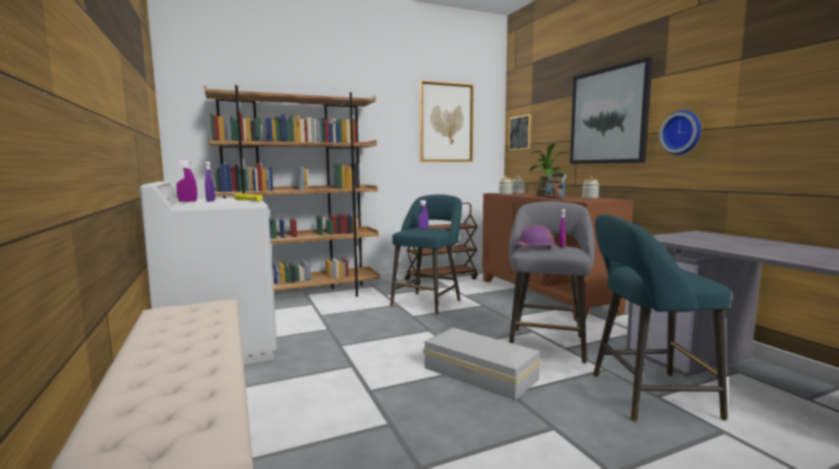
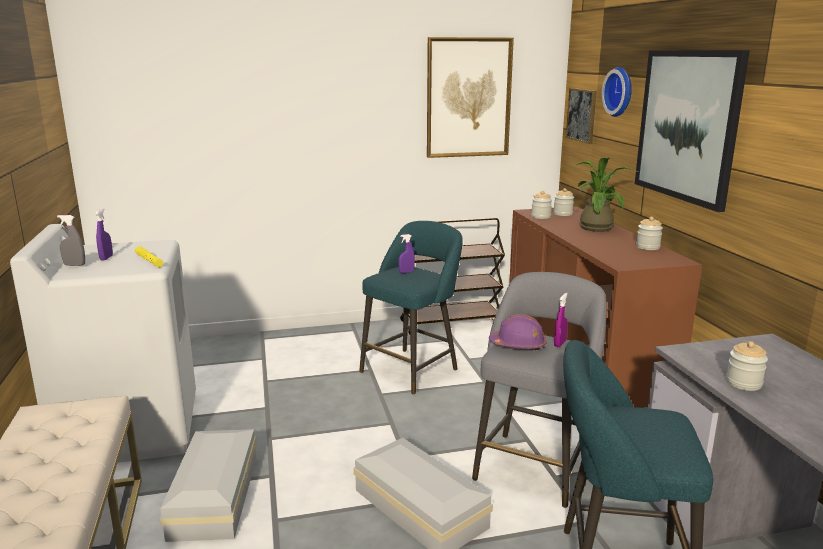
camera: 10 degrees right, 10 degrees up
(187, 201) = (74, 265): purple spray bottle -> grey spray bottle
(303, 297) = (257, 344): brown bookcase -> none
(310, 382) = (212, 497): none -> white storage box
(554, 197) = (595, 242): radio -> none
(682, 132) = (772, 182): wall clock -> wall clock (620, 92)
(709, 244) = (743, 383): none -> jar

